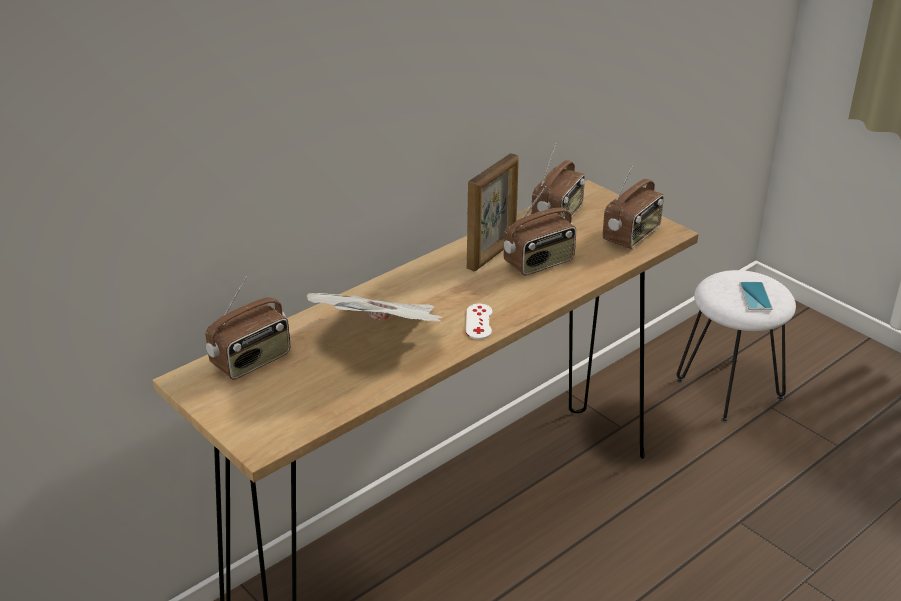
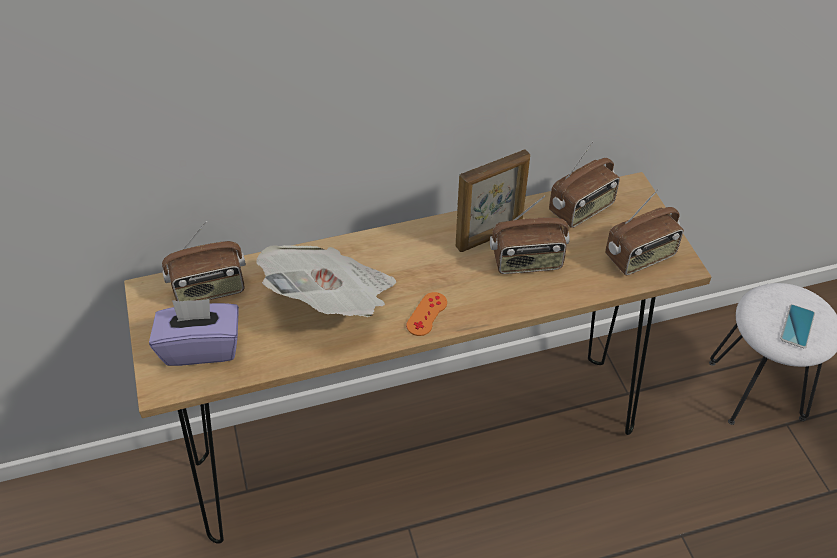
camera: 25 degrees right, 15 degrees up
(278, 405) = (201, 347): none -> purple tissue box
(479, 321) = (427, 314): white game controller -> orange game controller

